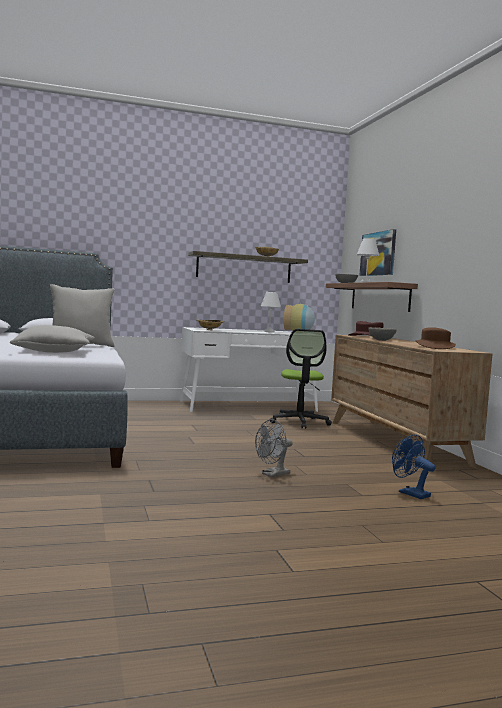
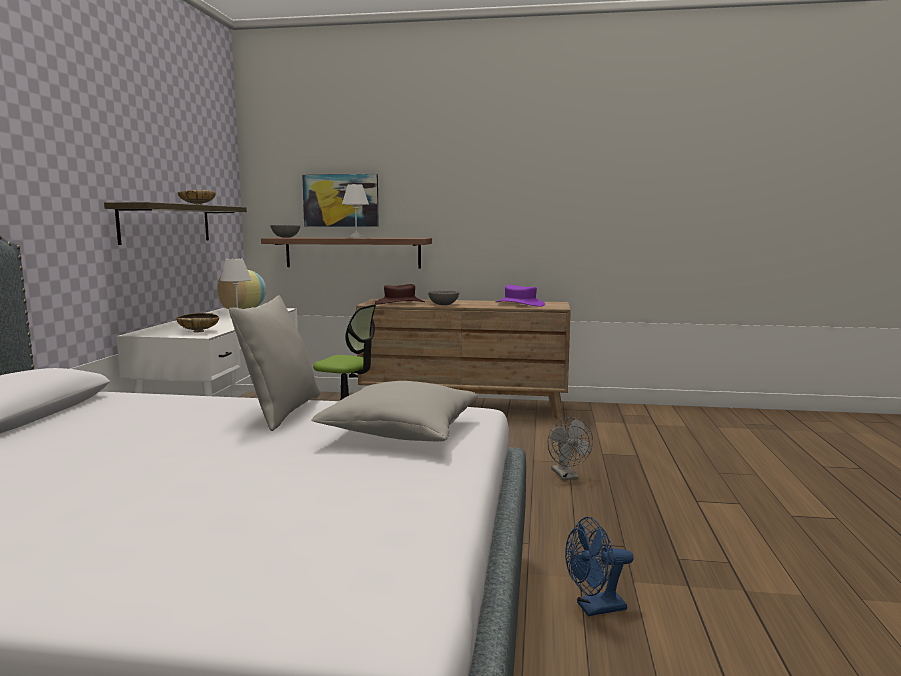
camera: 65 degrees left, 5 degrees up
(410, 493) = (632, 439): blue fan -> blue fan (594, 608)
(434, 347) = (520, 304): brown hat -> purple hat

